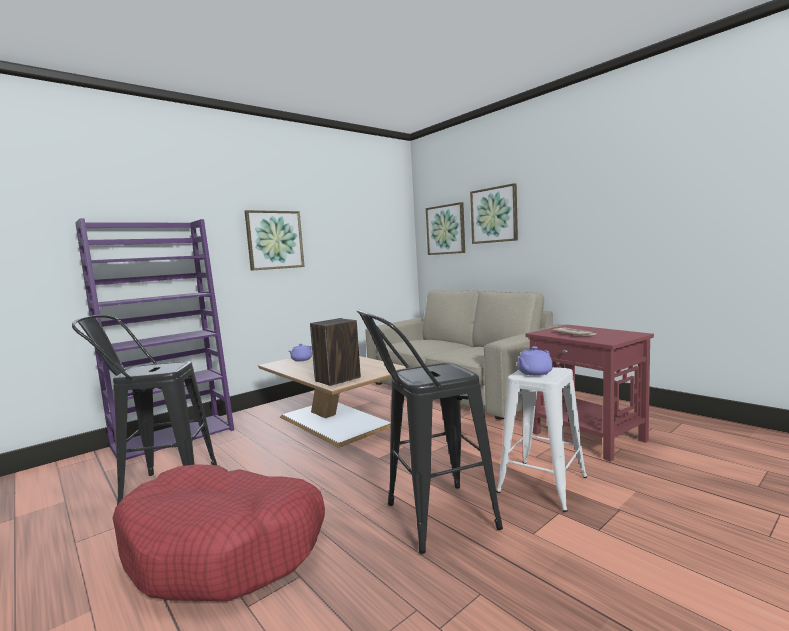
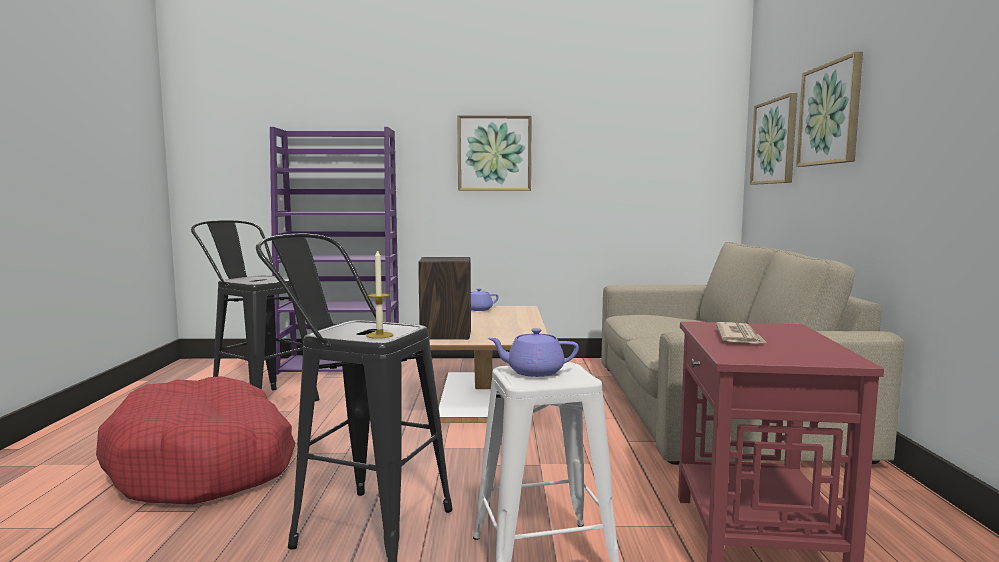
camera: 40 degrees right, 0 degrees up
(456, 372) = (379, 335): none -> candle

